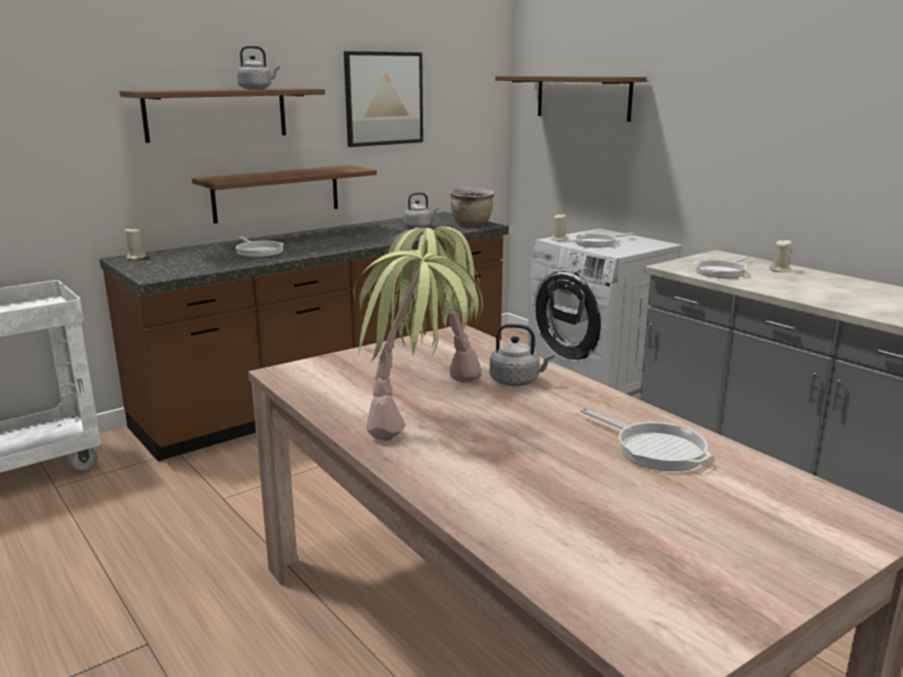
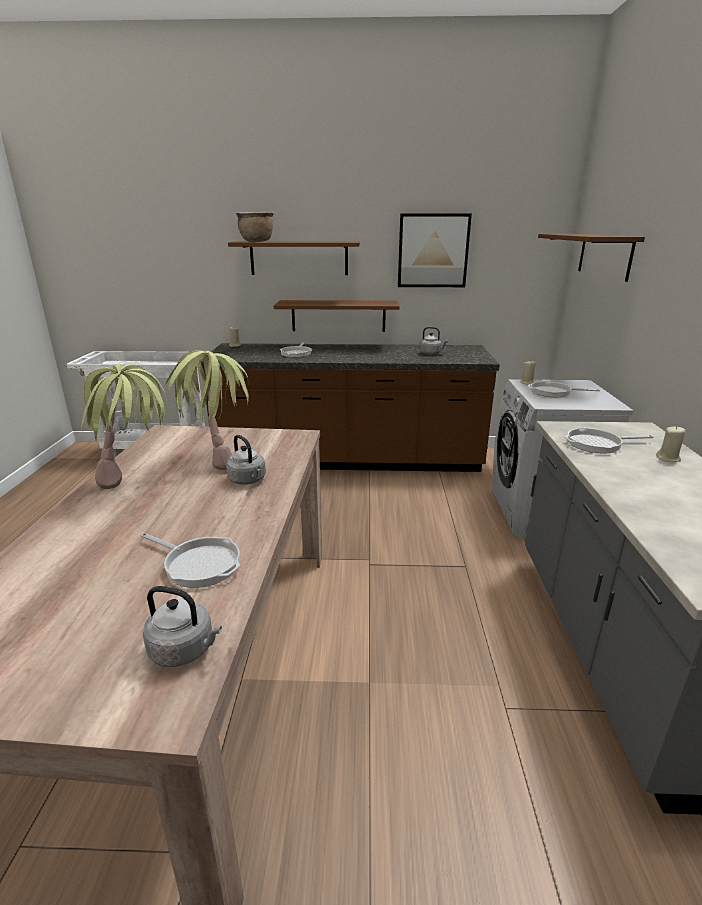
camera: 40 degrees right, 5 degrees up
(257, 89) = (314, 241): grey kettle -> grey kettle (185, 650)
(472, 224) = (473, 358): brown cooking pot -> brown cooking pot (257, 241)
(655, 449) = (199, 564): frying pan -> frying pan turned 60 degrees counterclockwise

